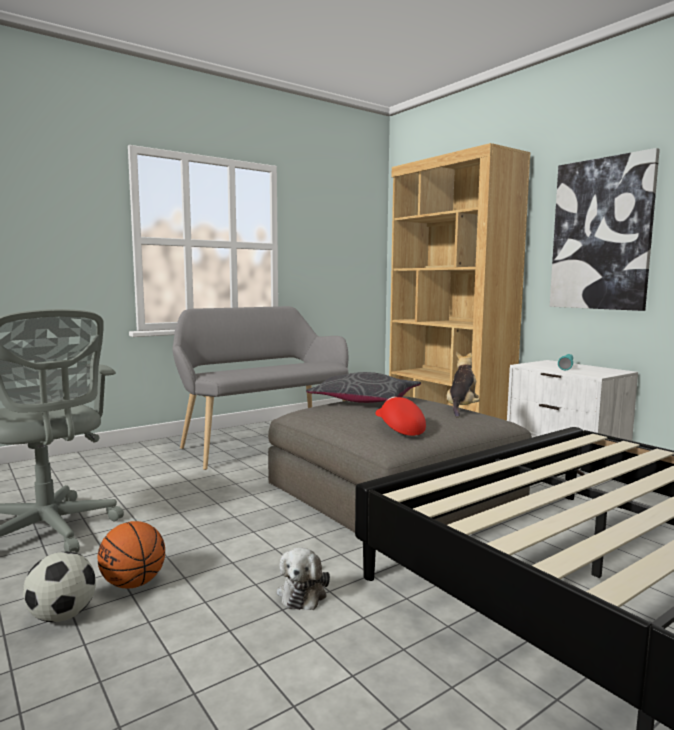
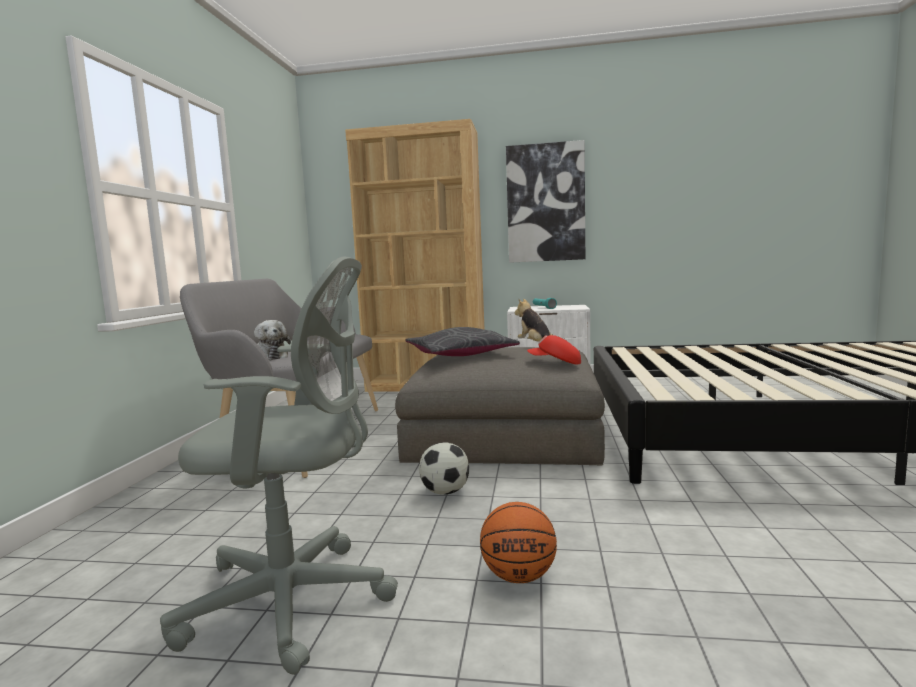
camera: 45 degrees left, 0 degrees up
(62, 615) = (540, 633): football -> football (445, 491)
(303, 592) = (631, 509): plush toy -> plush toy (269, 357)

